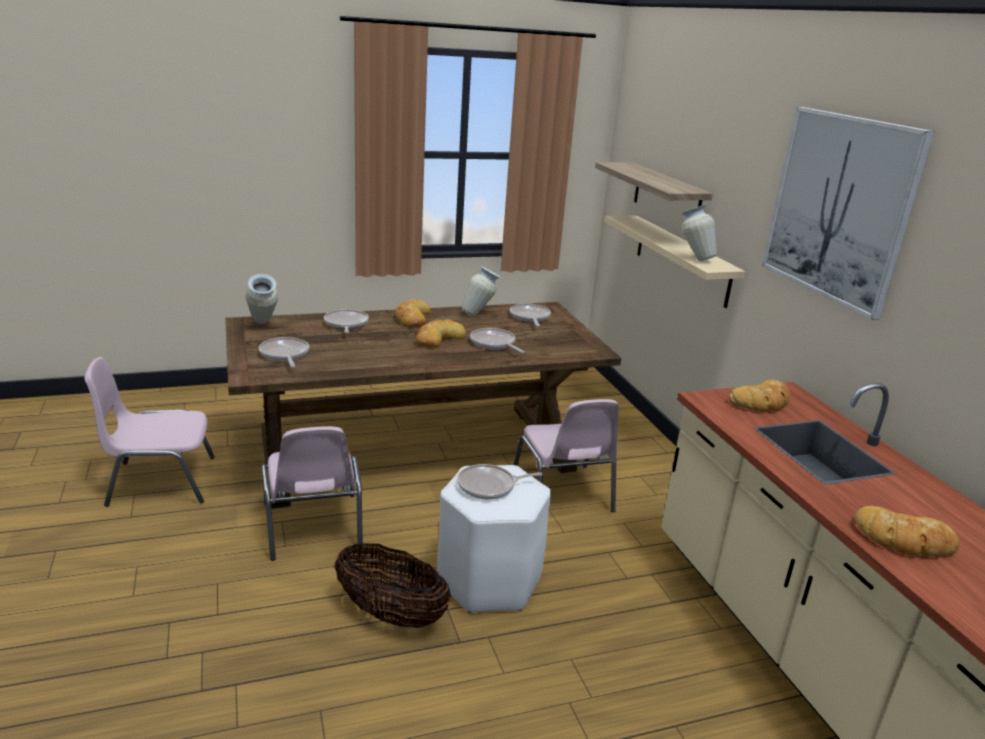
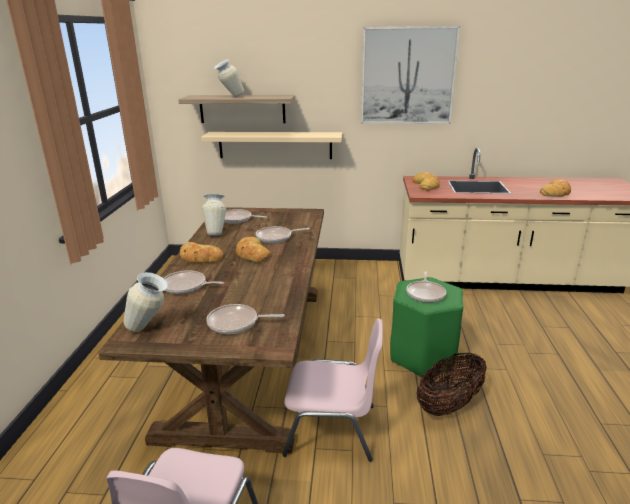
camera: 65 degrees left, 0 degrees up
(489, 581) = (423, 355): white stool -> green stool
(563, 493) = (339, 306): pink chair -> none
(693, 258) = (314, 135): vase -> vase (230, 97)

